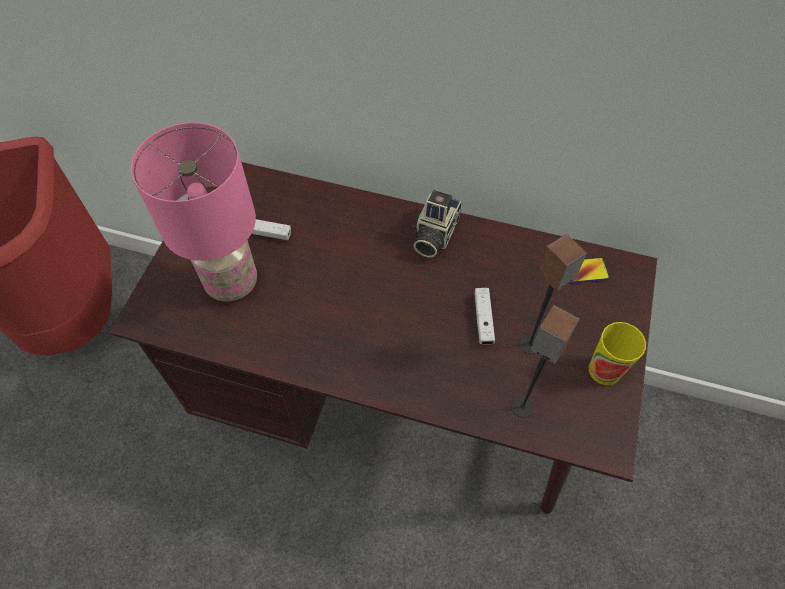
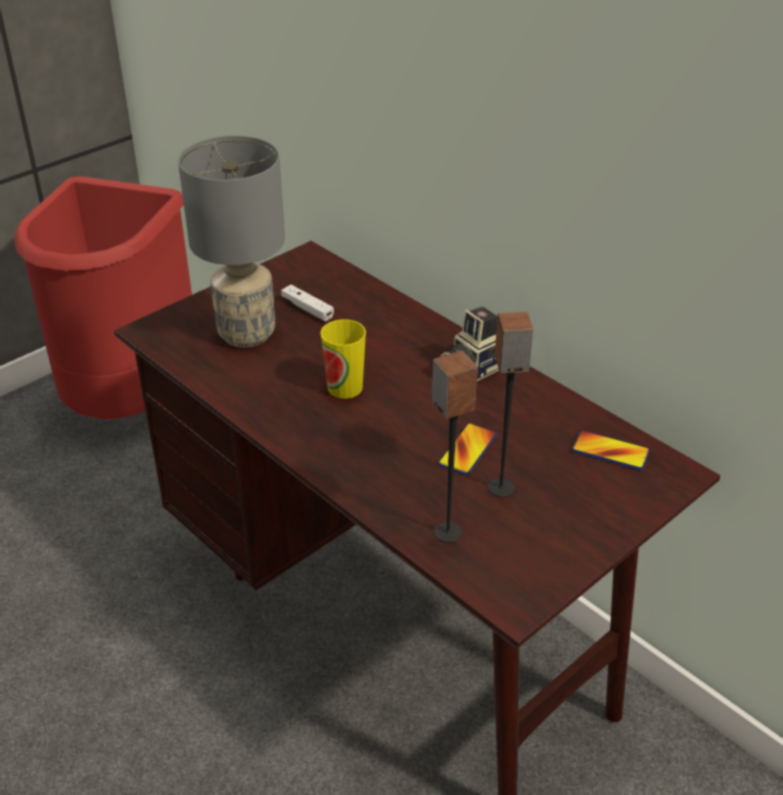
camera: 30 degrees right, 20 degrees down
(231, 284) = (246, 335): pink table lamp -> grey table lamp
(483, 319) = (467, 450): white game controller -> phone
(604, 370) = (568, 541): cup -> cup (345, 387)

